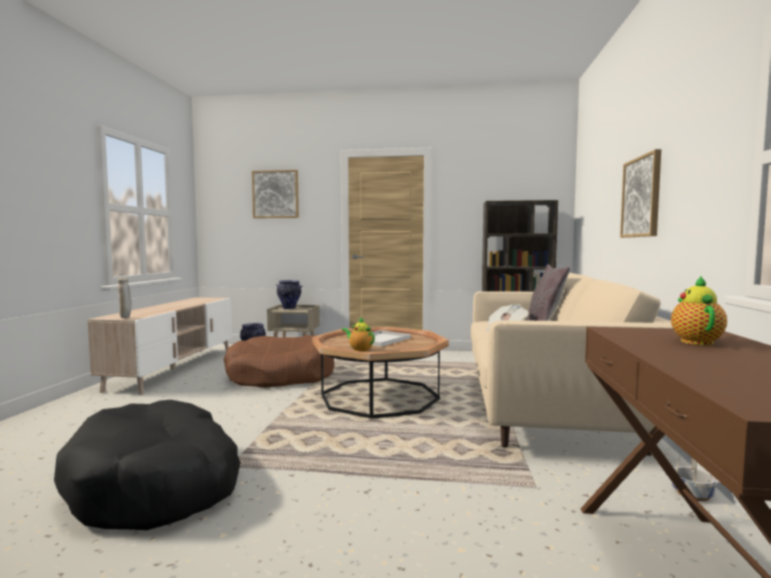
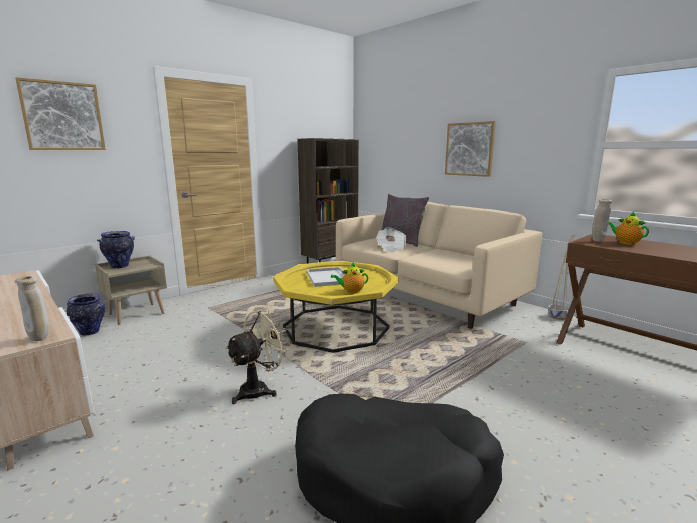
camera: 50 degrees left, 10 degrees up
(237, 408) = (260, 389): none -> beige fan
(280, 376) = (204, 344): brown dog bed -> none
(379, 397) = (336, 327): brown coffee table -> yellow coffee table
(650, 332) = (597, 241): none -> beige vase

